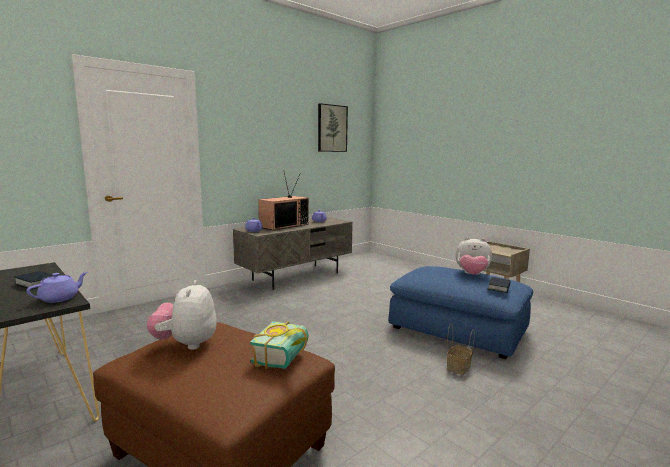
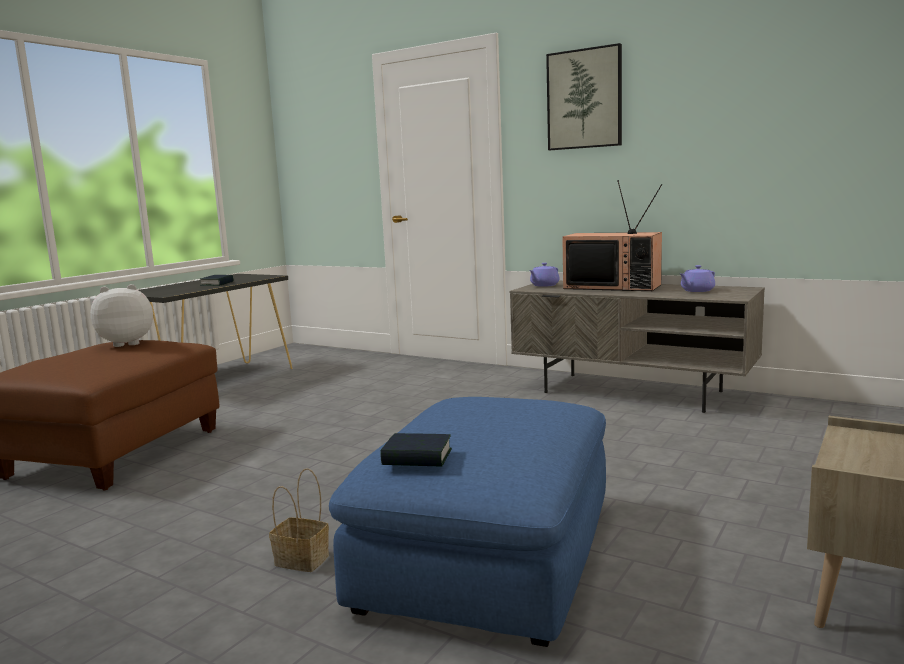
camera: 75 degrees right, 0 degrees up
(60, 298) = (176, 292): purple teapot -> none
(286, 358) = (83, 369): book -> none
(332, 128) = (800, 74): picture -> picture (584, 99)
(472, 274) = (510, 433): plush toy -> none

